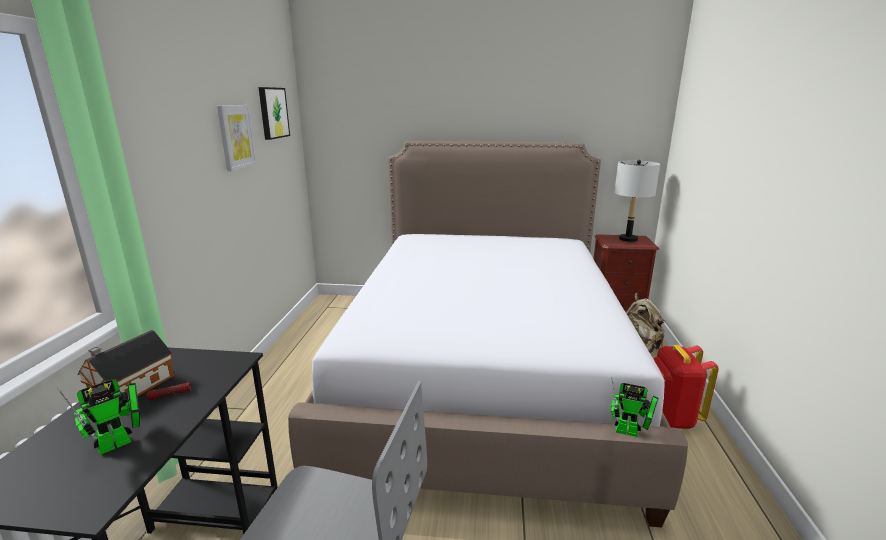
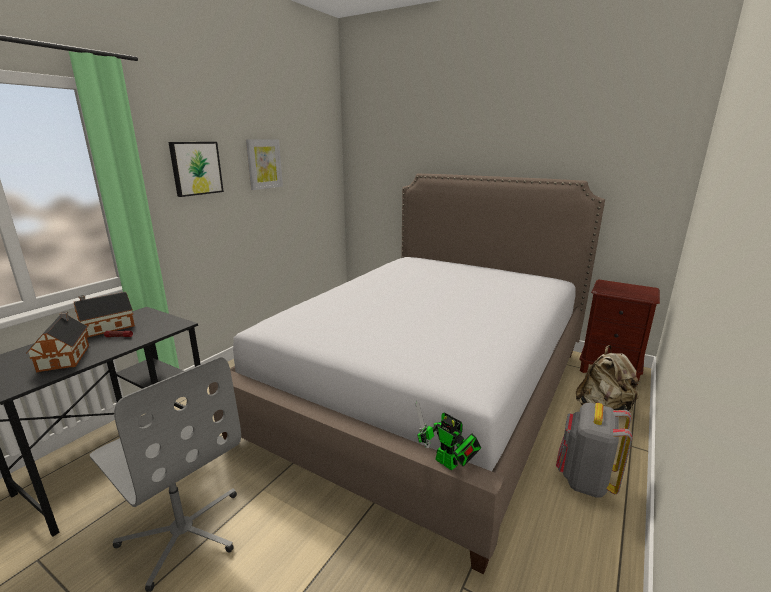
camera: 25 degrees right, 0 degrees up
(120, 442) = (65, 357): toy robot -> toy house
(272, 113) = (308, 146): picture -> picture (196, 168)
(628, 239) = (630, 288): grey table lamp -> none
(669, 417) = (585, 480): red backpack -> grey backpack

